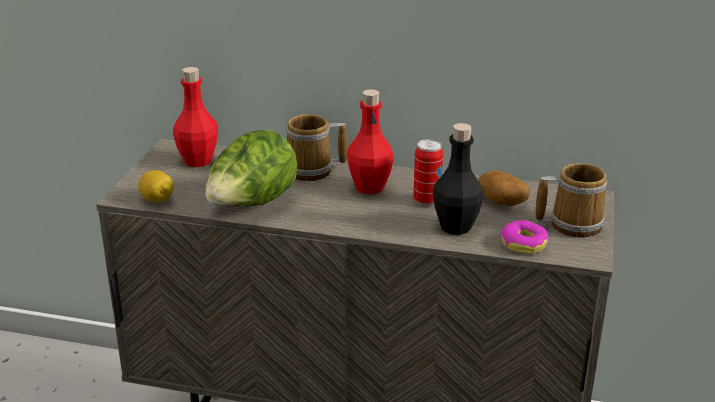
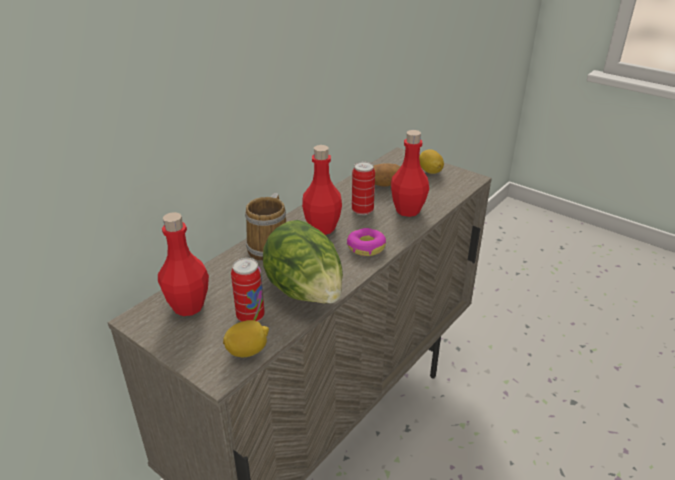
camera: 65 degrees left, 5 degrees up
(201, 189) = (250, 317): none -> can
(455, 227) = (407, 210): black bottle -> red bottle
(523, 244) = (445, 194): donut -> donut (366, 247)
(571, 224) = (430, 171): mug -> lemon

